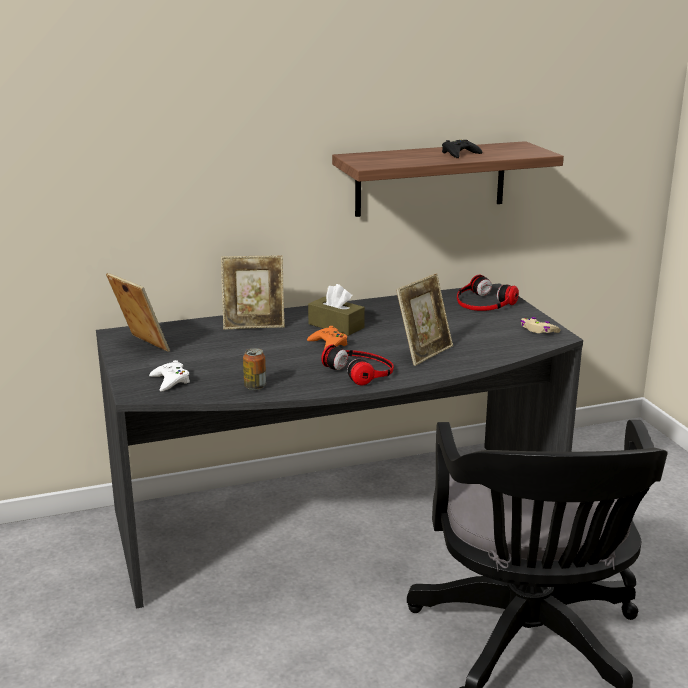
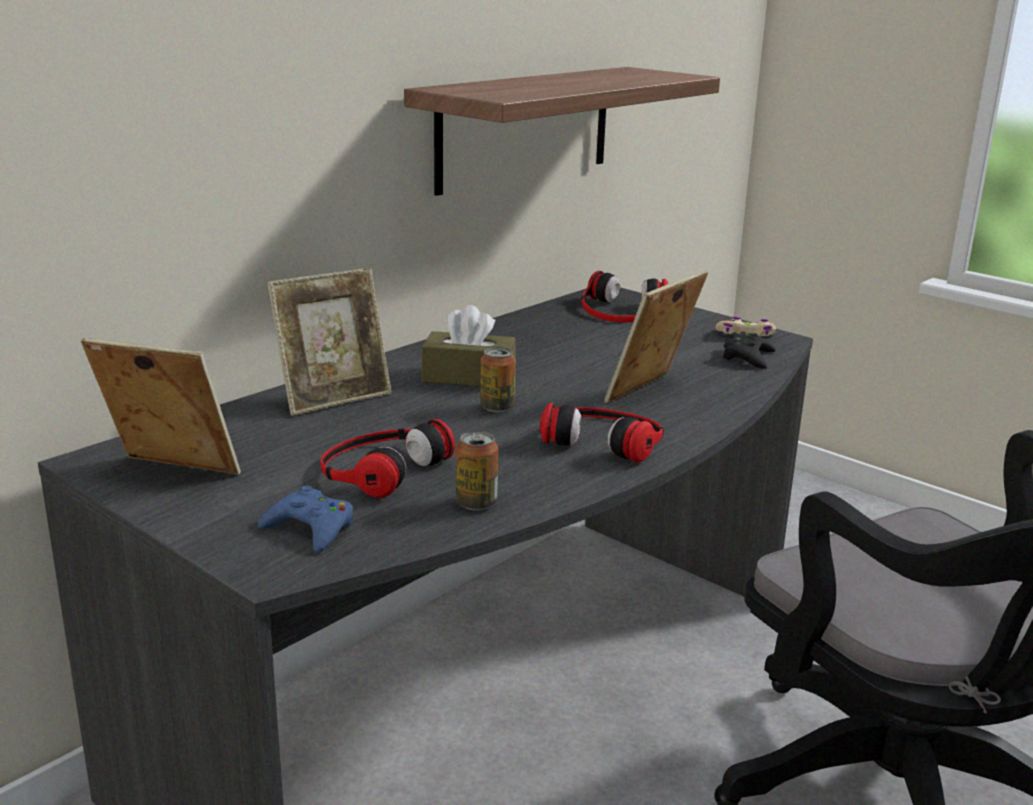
camera: 30 degrees left, 0 degrees up
(170, 381) = (311, 528): white game controller -> blue game controller
(232, 362) = (380, 468): none -> headphones
(328, 344) = (497, 407): orange game controller -> can
(424, 353) = (651, 393): picture frame -> picture frame turned 150 degrees counterclockwise
(460, 154) = (589, 80): black game controller -> black game controller (748, 357)

